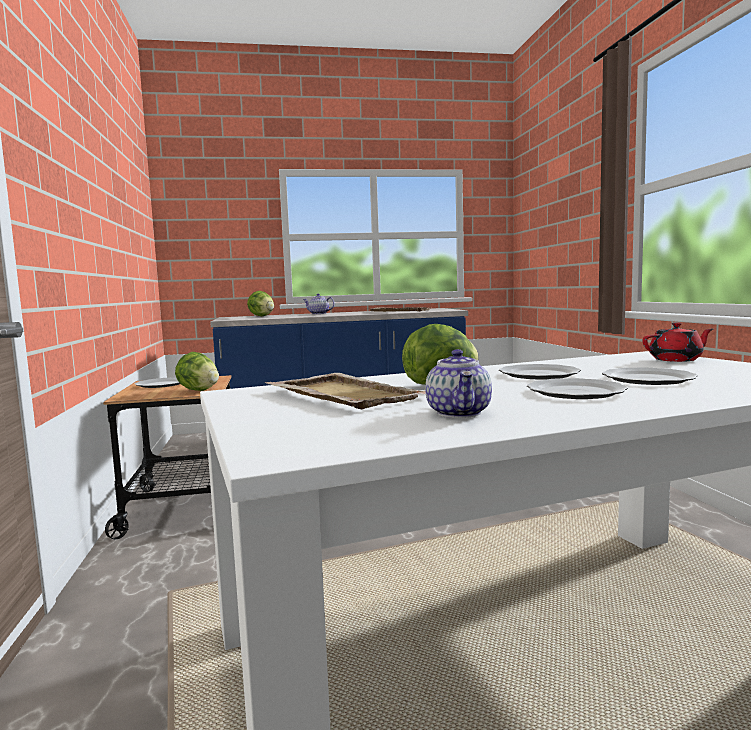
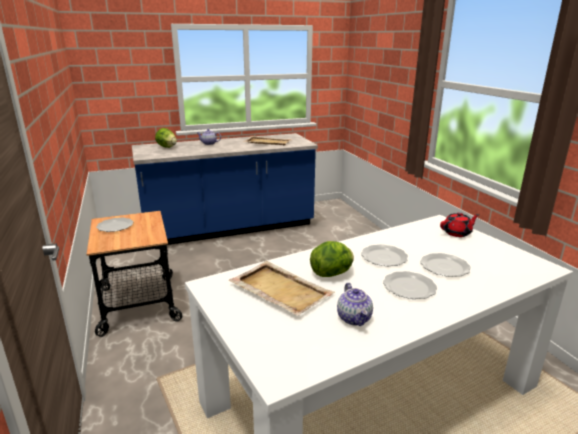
camera: 10 degrees left, 15 degrees up
(199, 390) = (149, 236): lettuce -> none

